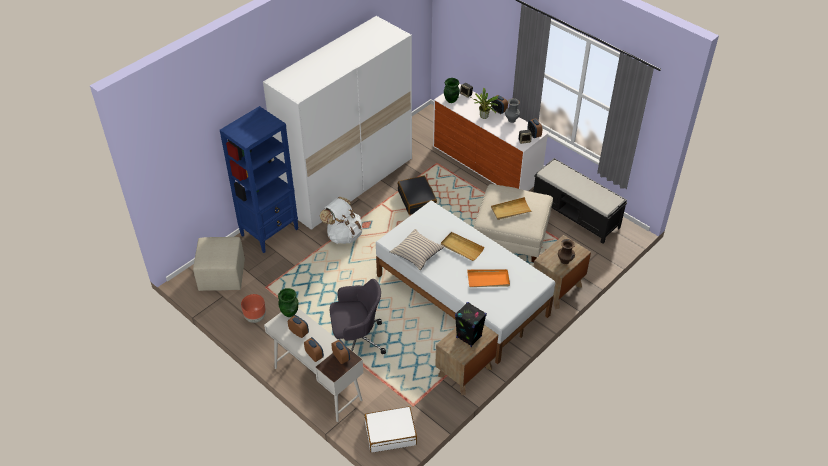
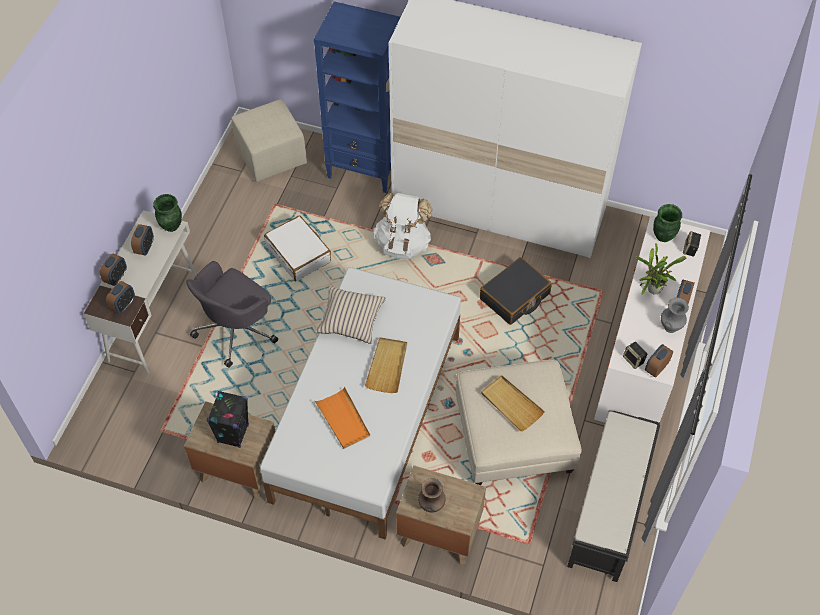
camera: 65 degrees right, 10 degrees up
(255, 317) = (224, 216): brown planter -> none
(356, 340) = (236, 330): grey office chair -> grey office chair turned 75 degrees clockwise
(390, 433) = (111, 423): white suitcase -> white suitcase (298, 254)

